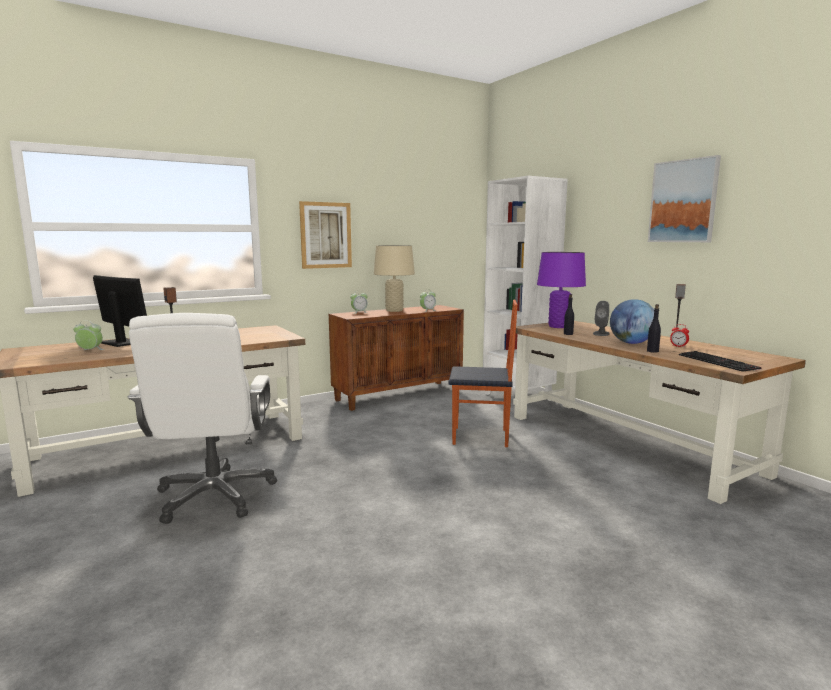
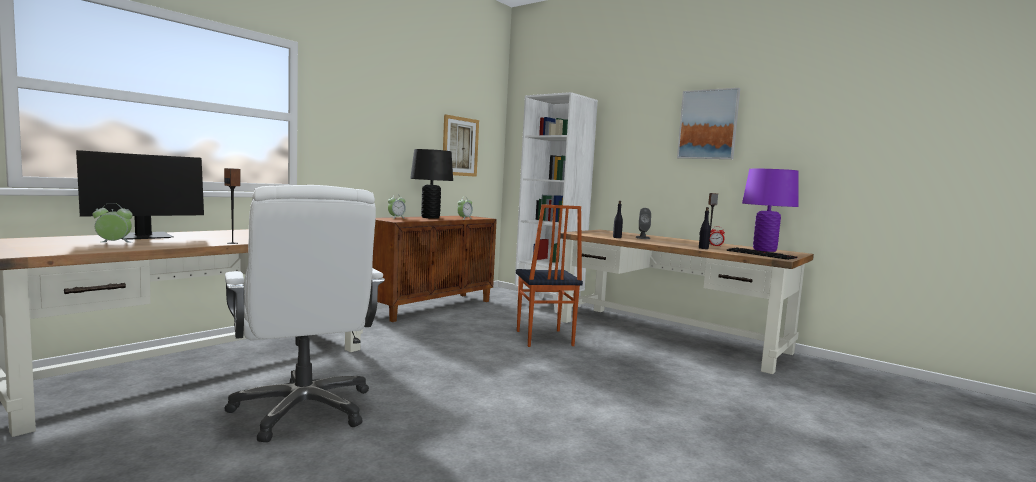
camera: 20 degrees left, 5 degrees down
(121, 343) = (144, 237): monitor -> monitor turned 120 degrees clockwise
(326, 235) = (364, 133): picture -> picture (460, 146)
(394, 310) = (430, 217): beige table lamp -> black table lamp
(481, 437) = (543, 338): chair -> chair turned 90 degrees clockwise
(558, 326) = (599, 233): purple table lamp -> purple table lamp (764, 250)
(631, 343) = (677, 243): globe -> none

